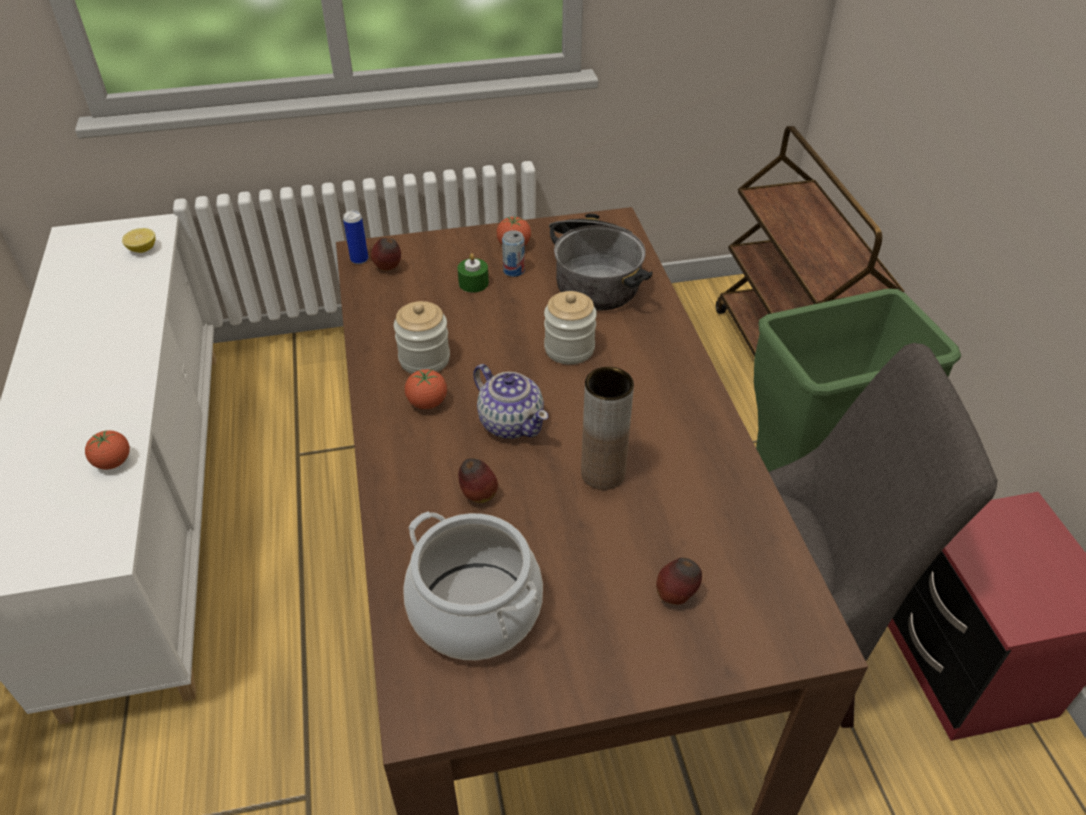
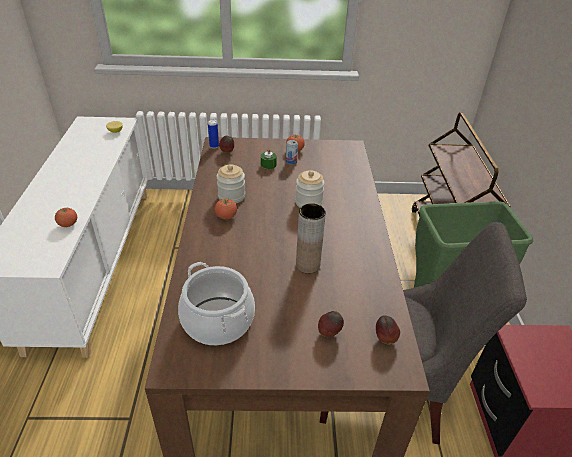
camera: 10 degrees right, 5 degrees down
(478, 495) = (237, 265): apple -> apple (384, 339)
(511, 422) = (266, 233): teapot -> none
(595, 277) = (333, 170): cooking pot -> none

